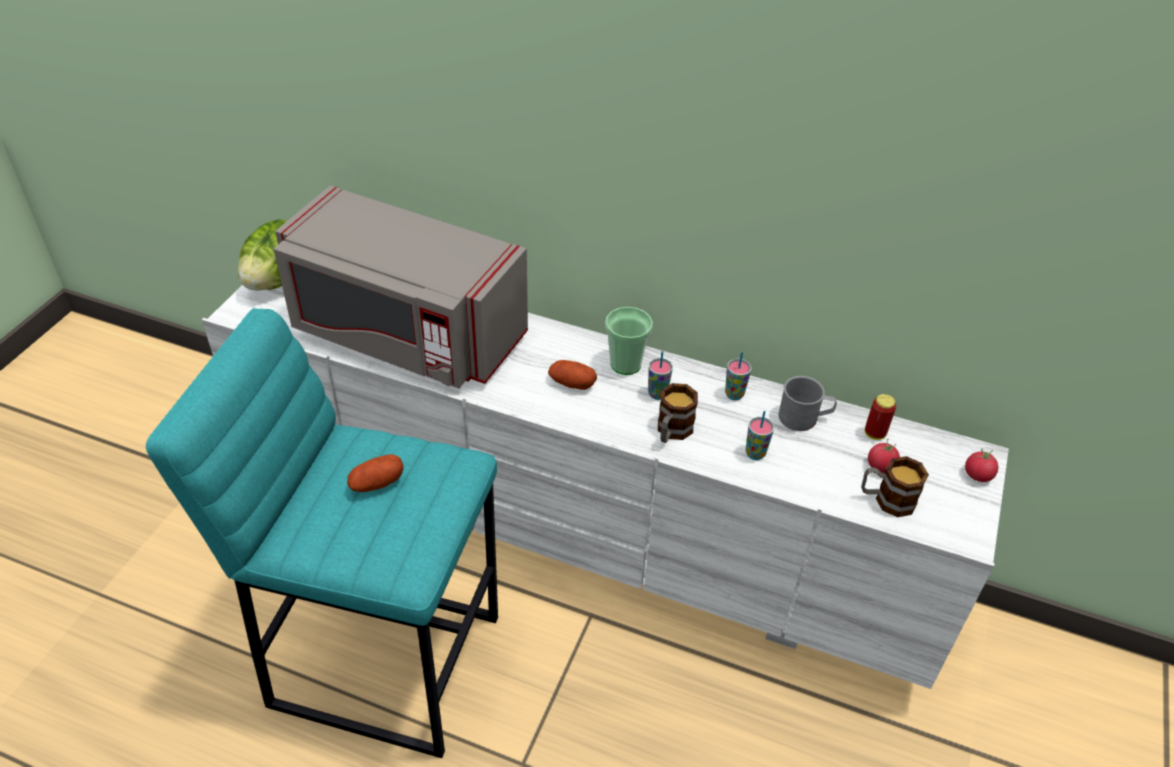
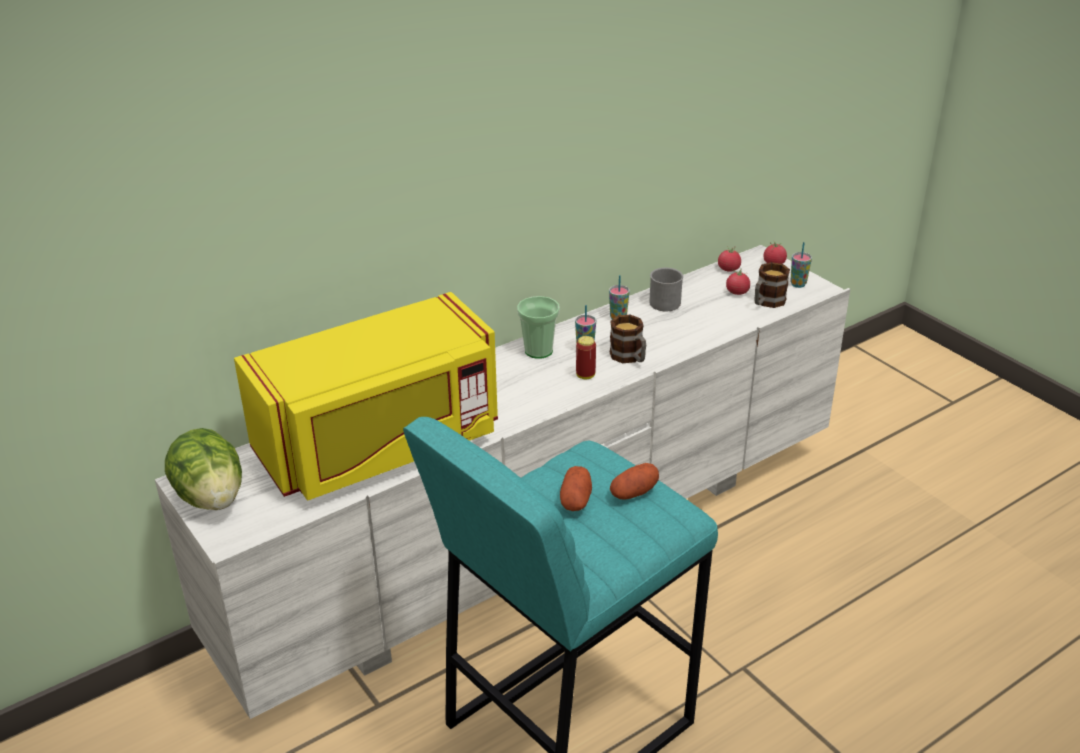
camera: 55 degrees left, 10 degrees down
(405, 333) = (380, 445): grey microwave -> yellow microwave
(572, 383) = (534, 382): potato -> potato (634, 492)
(755, 454) = (683, 333): cup -> cup (798, 284)
(874, 433) = (707, 282): can -> can (585, 375)
(921, 441) = (728, 269): none -> tomato

